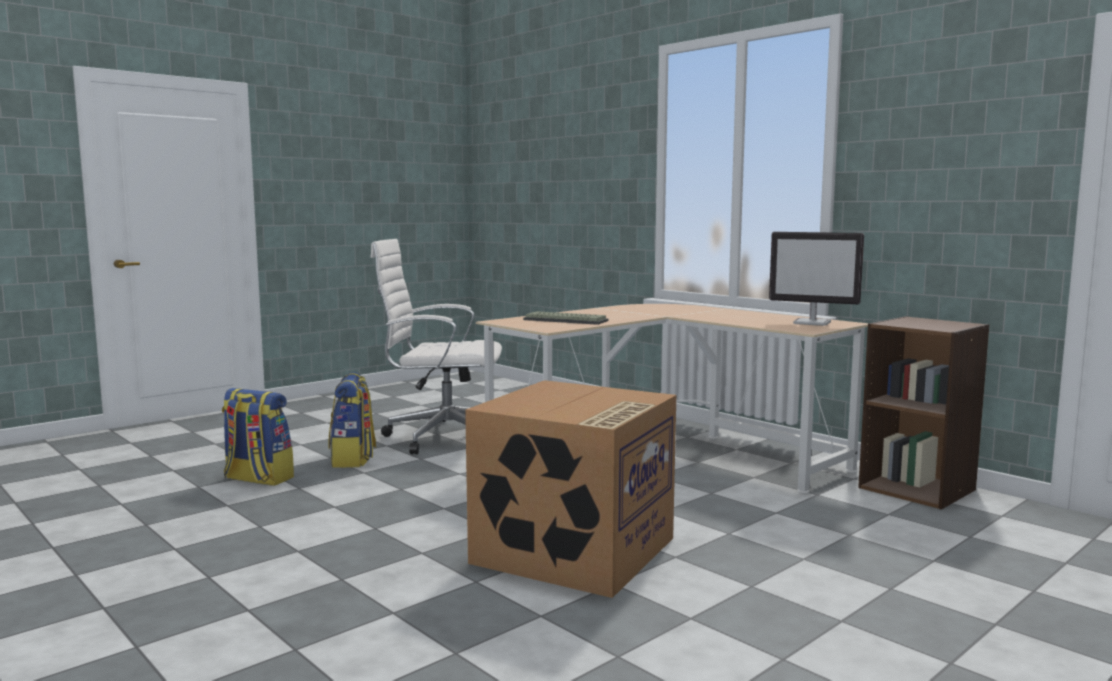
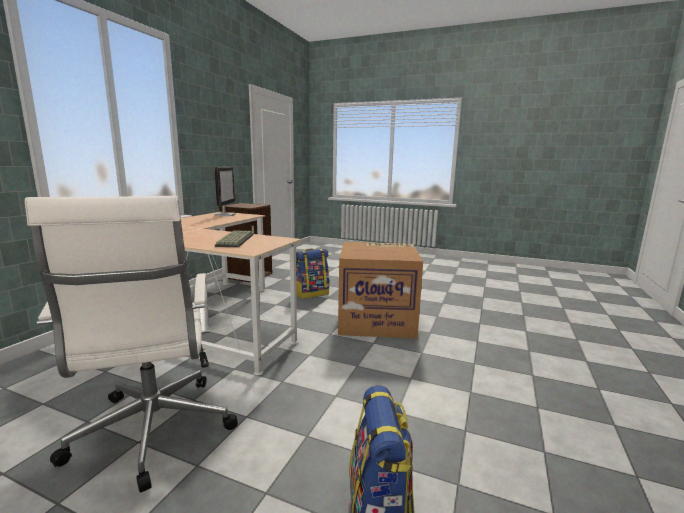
camera: 115 degrees left, 5 degrees up
(353, 459) = (266, 466): backpack -> backpack (312, 294)

